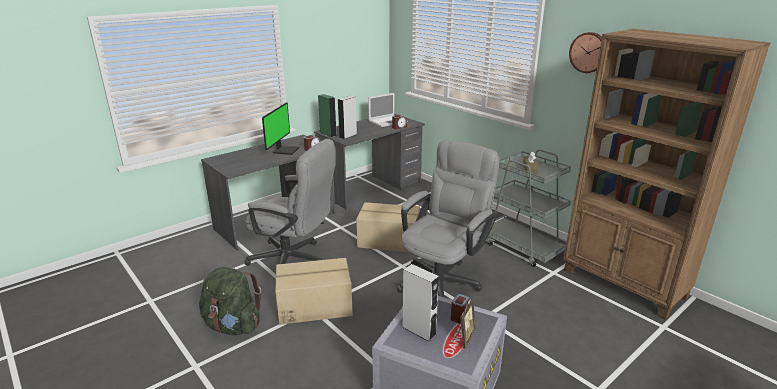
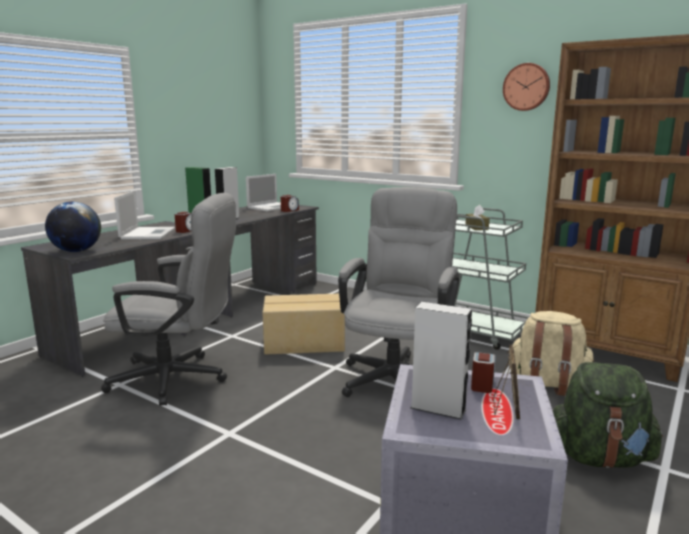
camera: 15 degrees left, 10 degrees down
(233, 167) = (76, 251): none -> globe
(233, 326) = (104, 474): green backpack -> green backpack (598, 457)
(285, 150) = (148, 233): monitor -> laptop
(314, 305) = (229, 428): cardboard box -> none
(554, 305) = (547, 384): none -> beige backpack

